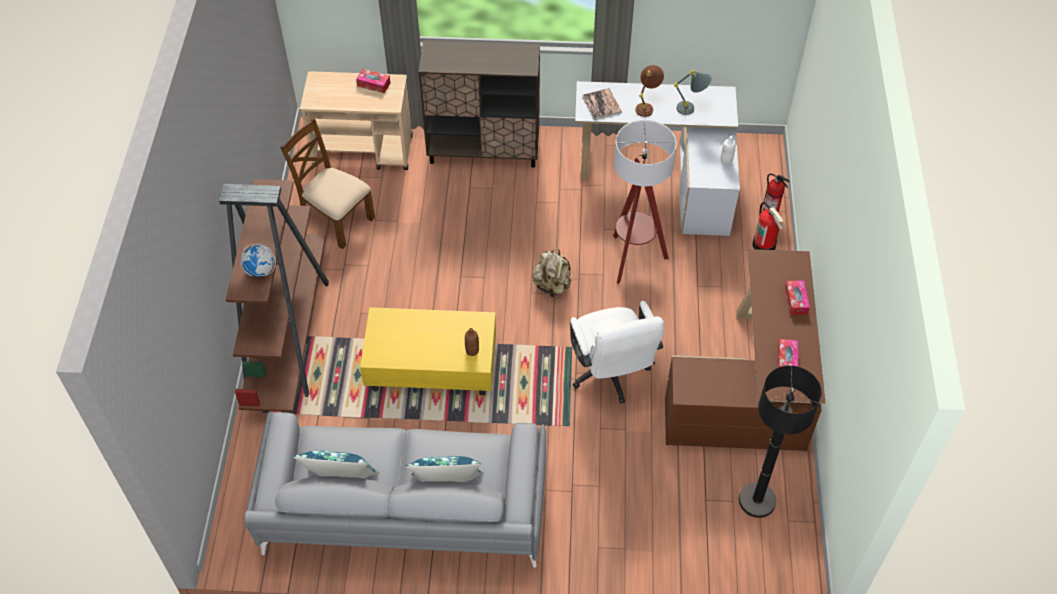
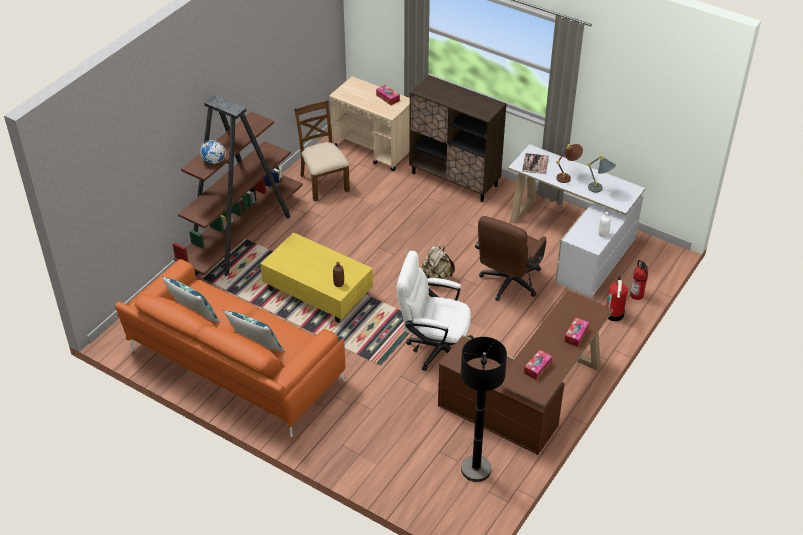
camera: 30 degrees right, 10 degrees down
(404, 511) = (234, 367): grey sofa -> orange sofa
(610, 375) = (434, 348): white office chair -> white office chair turned 90 degrees clockwise
(633, 258) = (508, 284): floor lamp -> brown office chair

